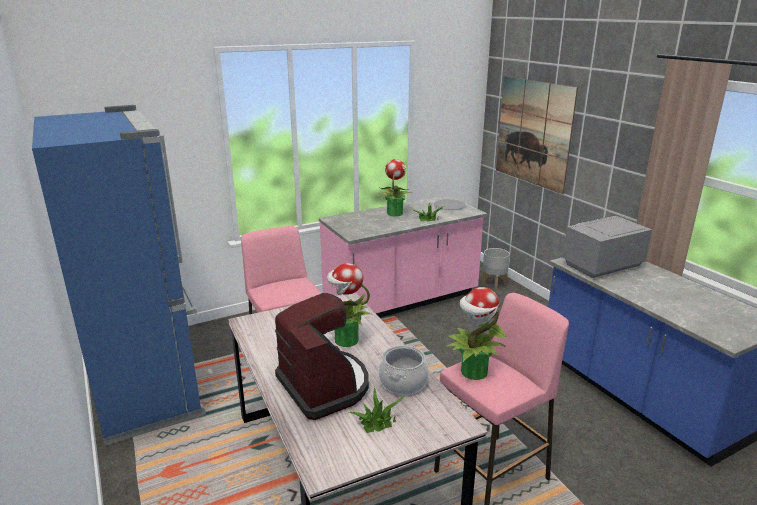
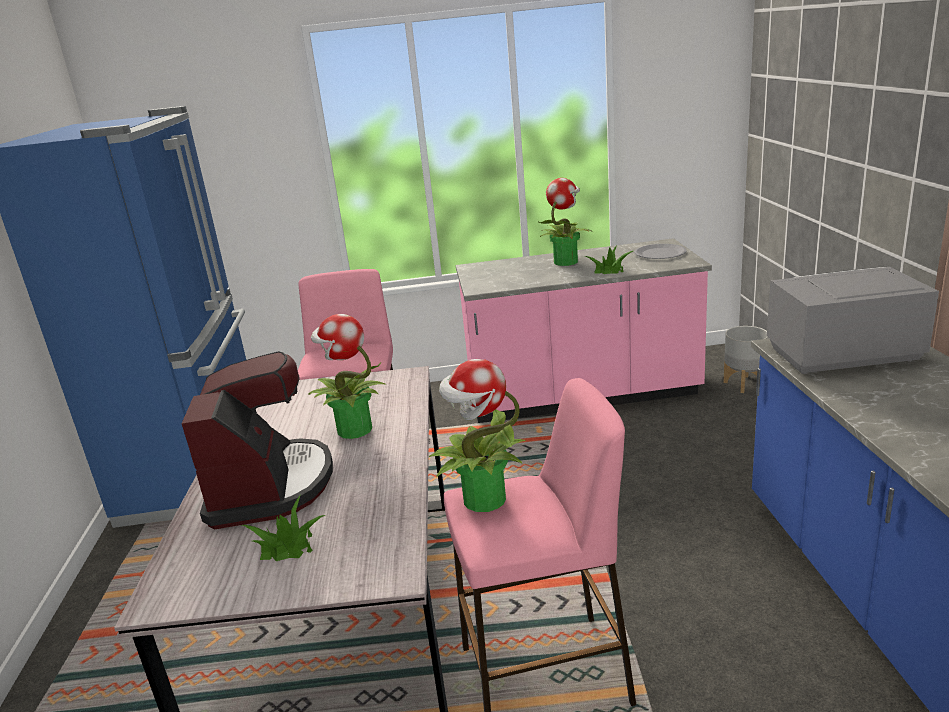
camera: 25 degrees right, 0 degrees up
(403, 382) = (373, 499): cooking pot -> none
(533, 132) = (806, 130): picture -> none

